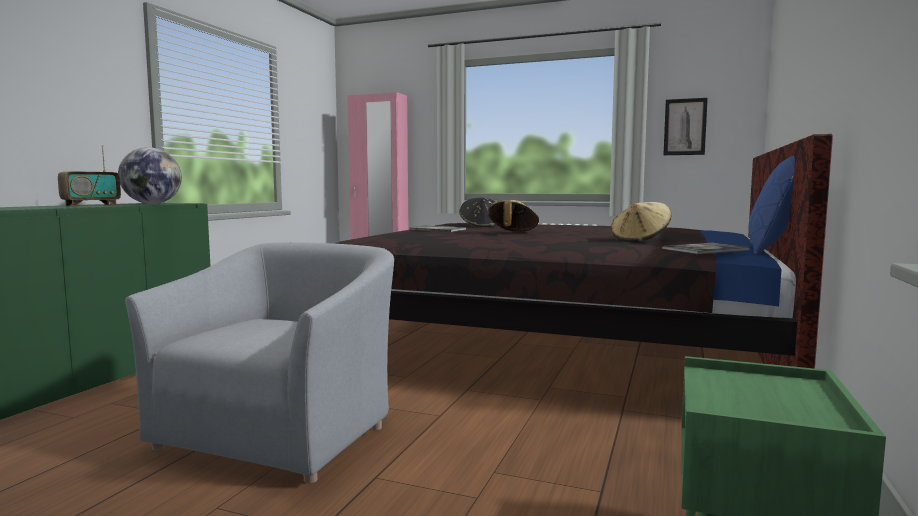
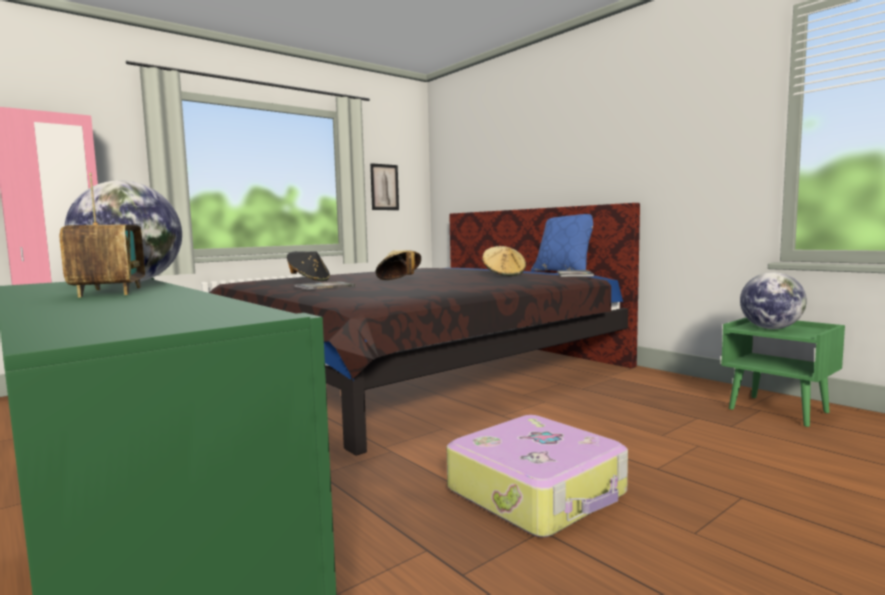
camera: 60 degrees left, 0 degrees up
(281, 431) = (538, 492): grey armchair -> suitcase
(749, 390) = (770, 328): none -> globe

